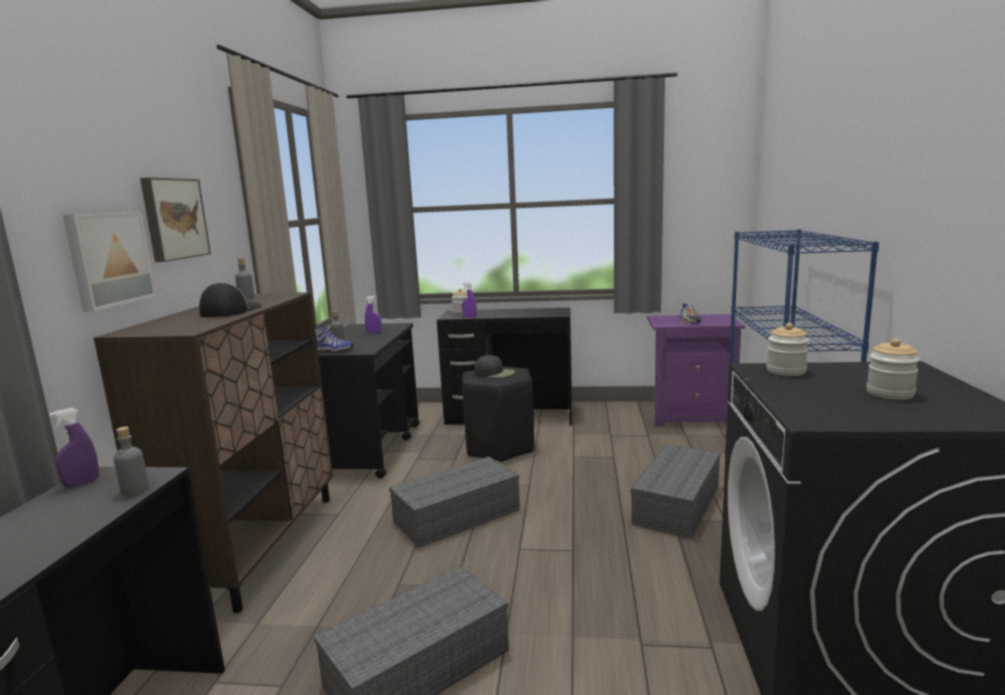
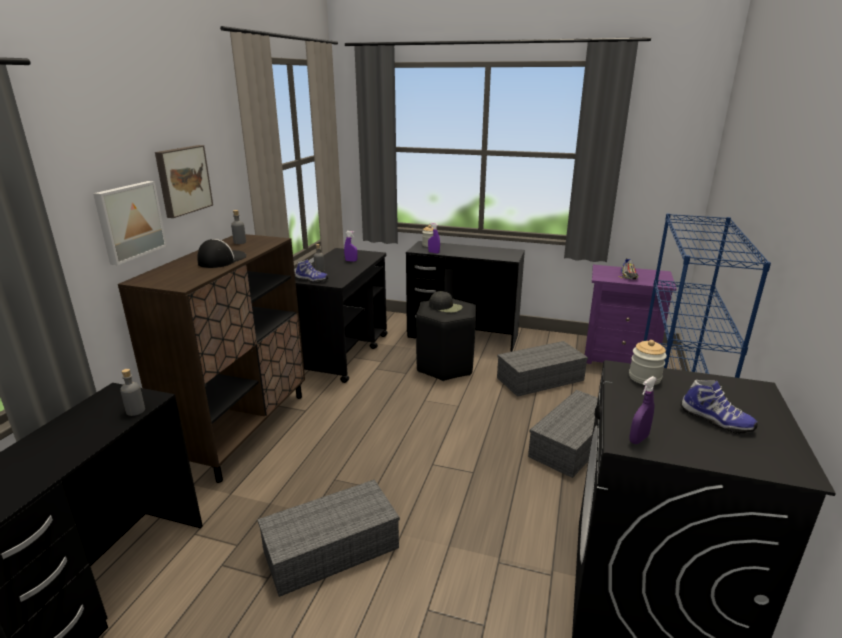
camera: 10 degrees right, 10 degrees up
(81, 483) = (104, 398): purple spray bottle -> purple spray bottle (638, 439)
(456, 517) = (392, 427): grey storage box -> grey storage box (539, 379)
(890, 393) = (715, 420): jar -> shoe

